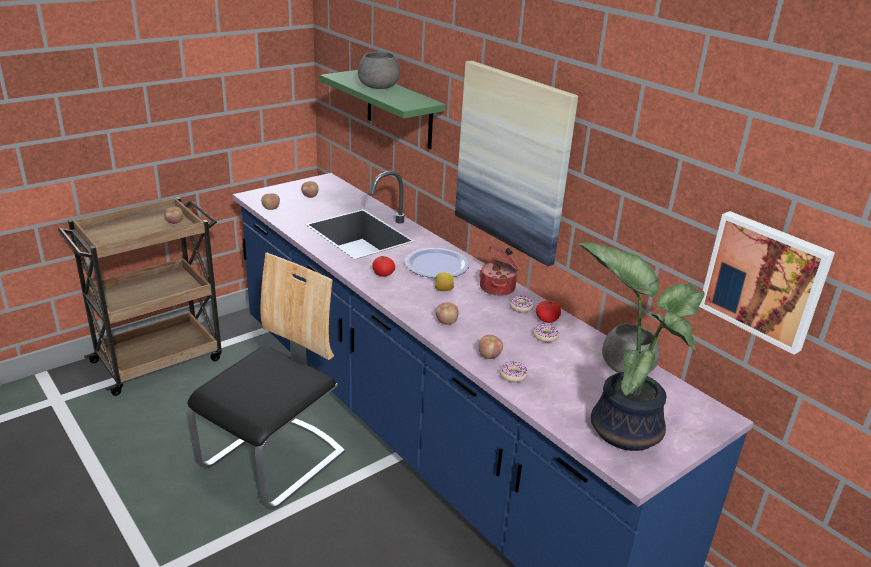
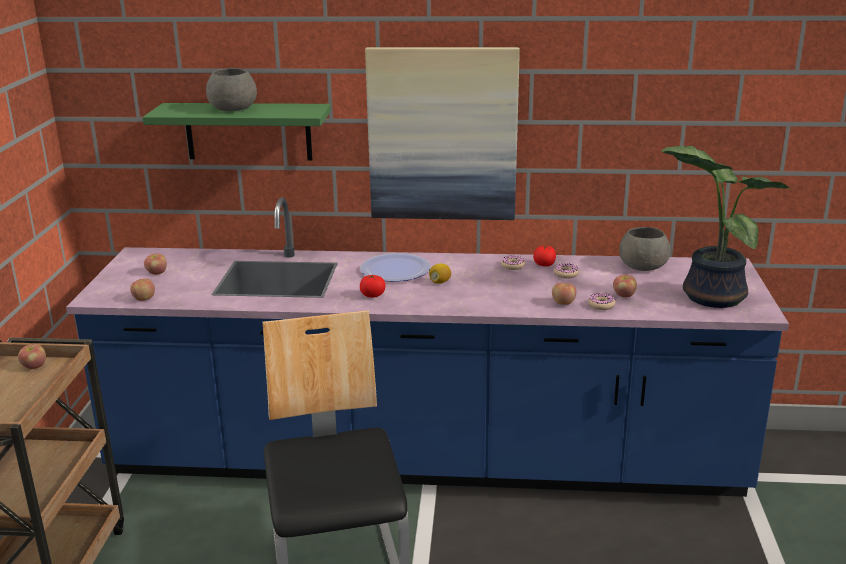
camera: 45 degrees left, 5 degrees down
(446, 322) = (491, 300): apple -> apple (624, 295)
(498, 288) = (471, 262): cooking pot -> none
(765, 279) = (732, 143): picture -> none

